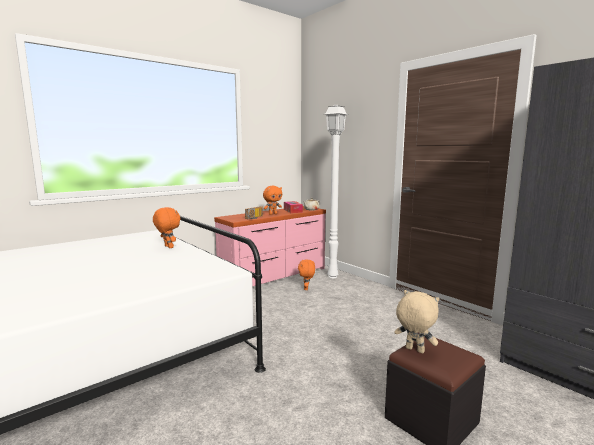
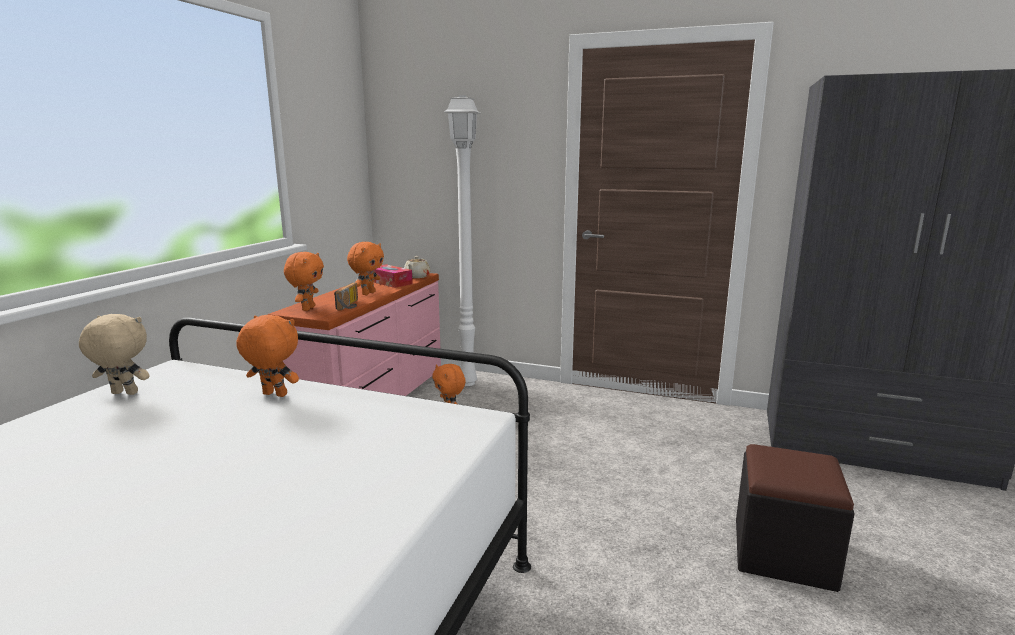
camera: 30 degrees left, 5 degrees up
(234, 217) = (307, 308): none -> orange plush toy
(414, 350) = (773, 471): beige plush toy -> beige plush toy (123, 394)

